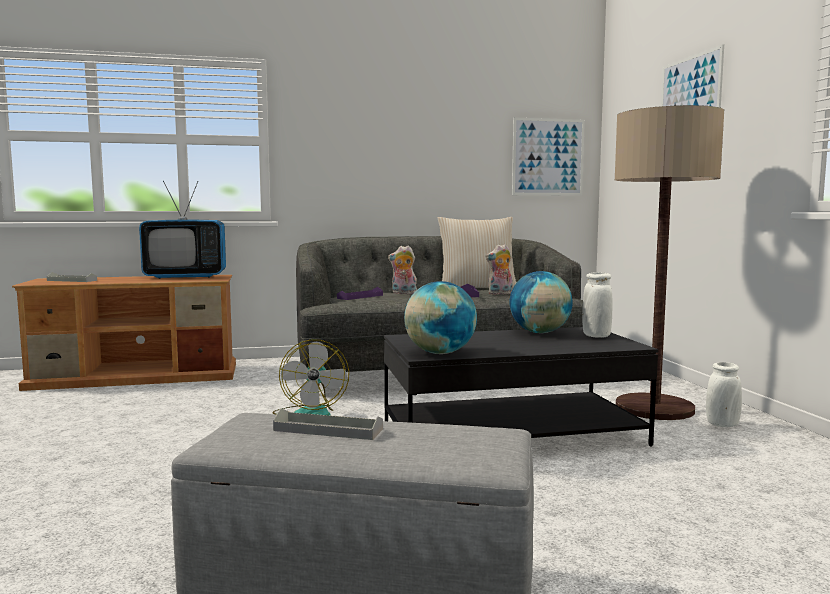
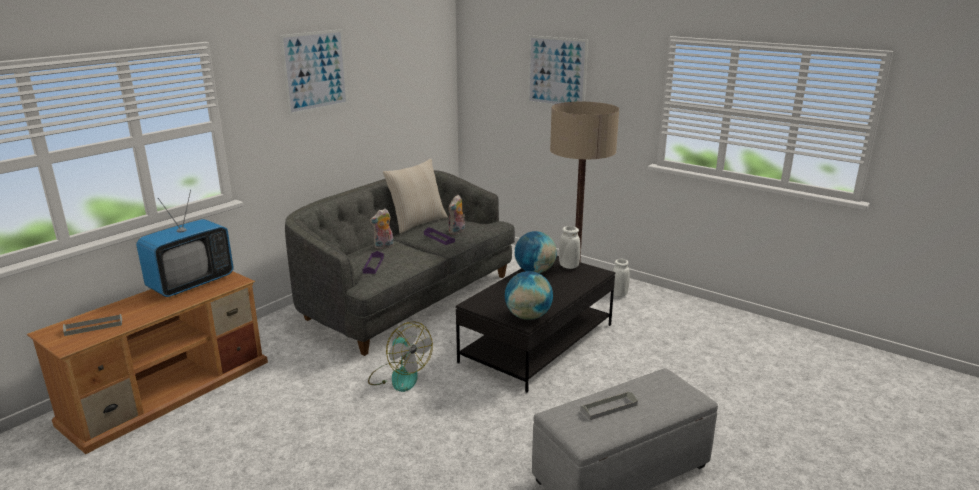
camera: 40 degrees left, 15 degrees up
(548, 157) = (426, 92): picture -> picture (315, 71)

